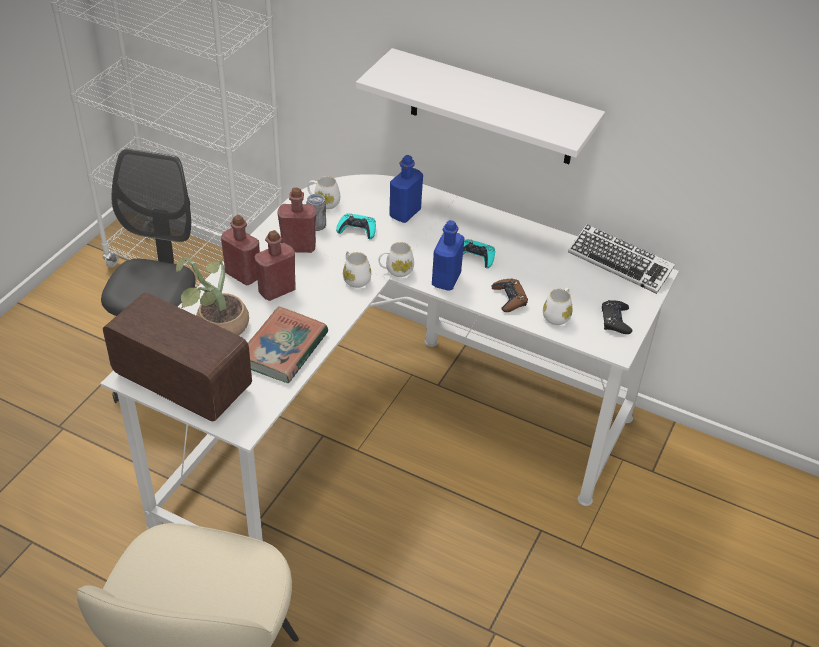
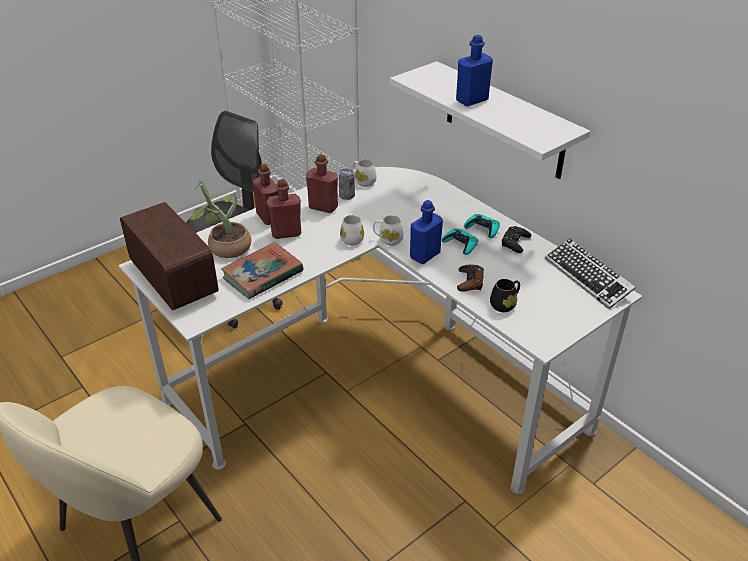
camera: 25 degrees right, 5 degrees down
(357, 230) = (376, 205): turquoise game controller -> turquoise game controller (482, 229)
(405, 213) = (422, 201): blue bottle -> blue bottle (472, 100)
(557, 315) = (505, 304): white mug -> black mug
(615, 320) = (556, 321): black game controller -> black game controller (515, 242)

